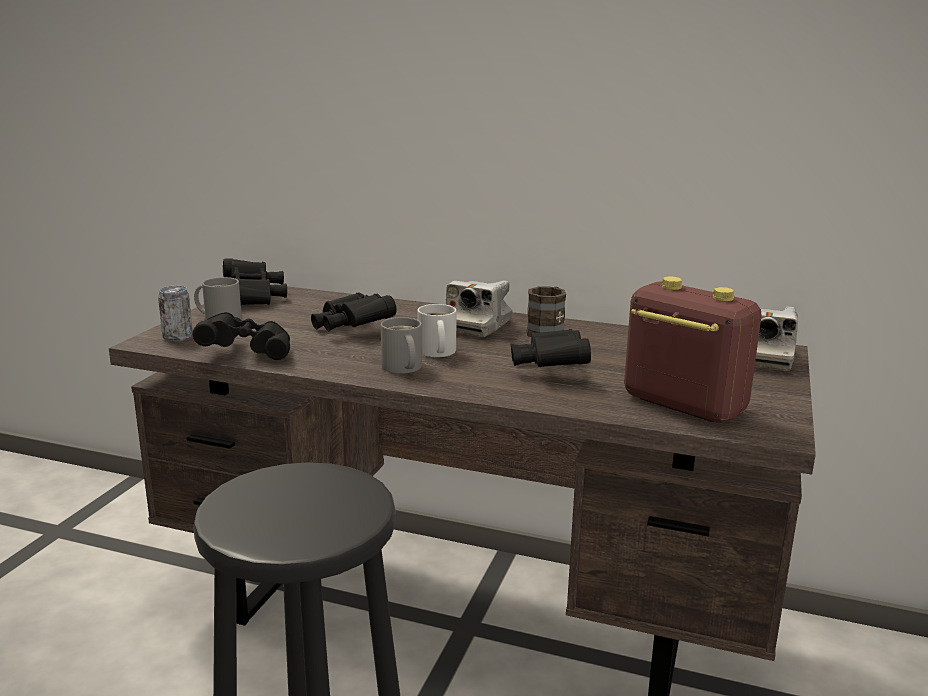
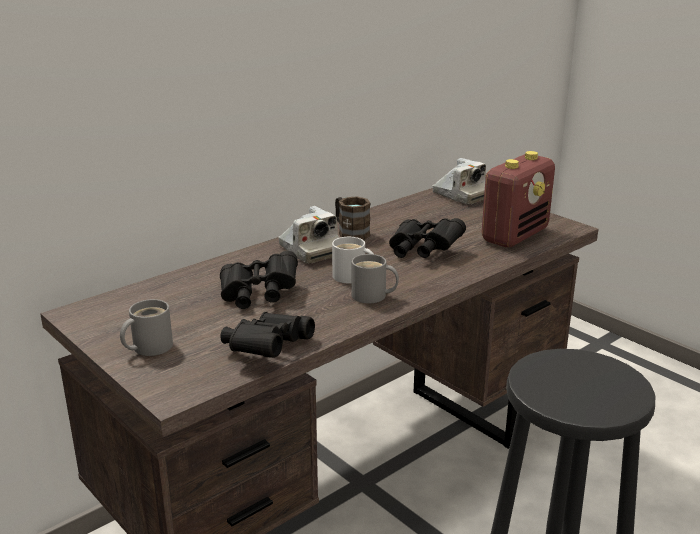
camera: 60 degrees left, 5 degrees up
(178, 337) = (179, 377): can -> none
(254, 297) = (102, 320): black binoculars -> none
(682, 405) = (515, 235): radio -> radio turned 150 degrees clockwise

